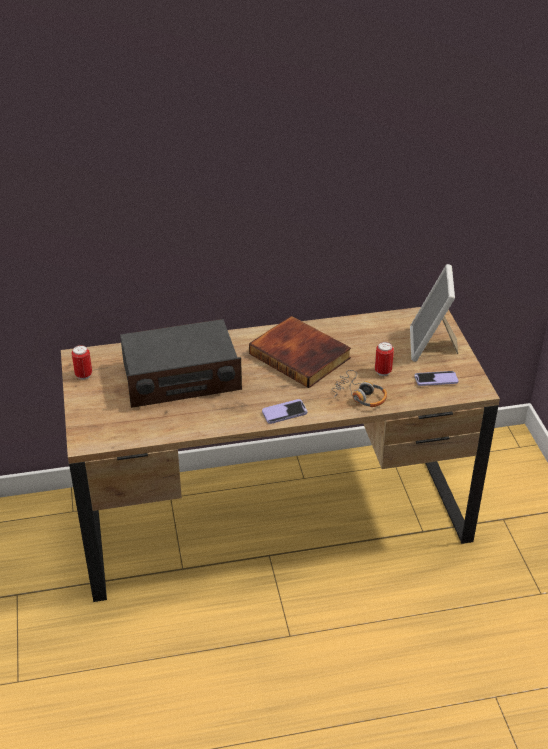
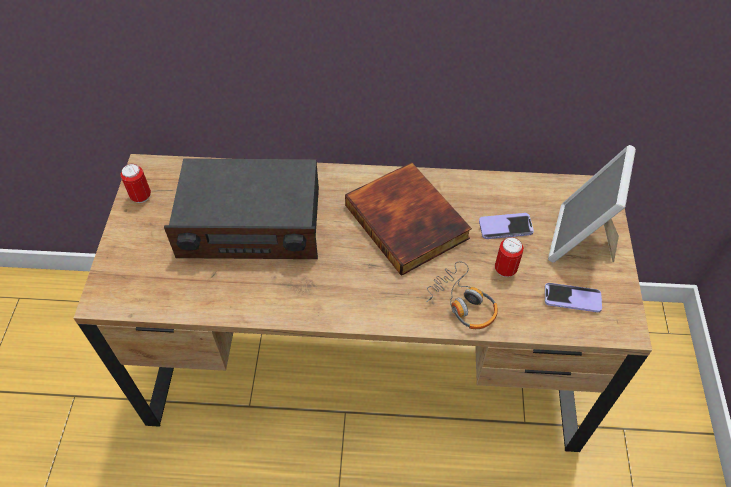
camera: 15 degrees right, 15 degrees up
(284, 412) = (358, 309): phone -> phone (505, 227)

